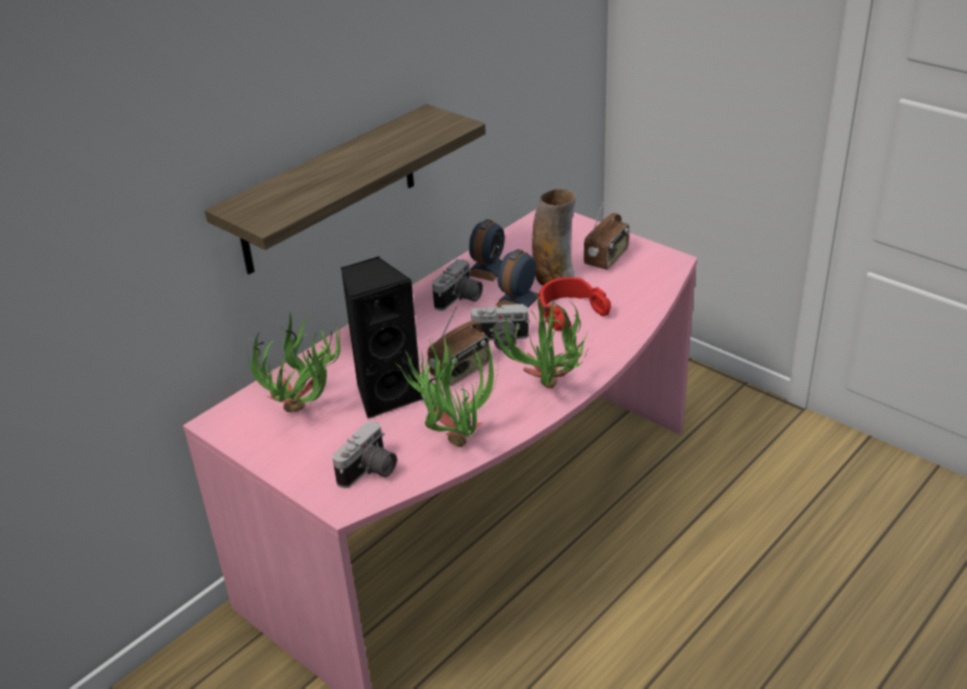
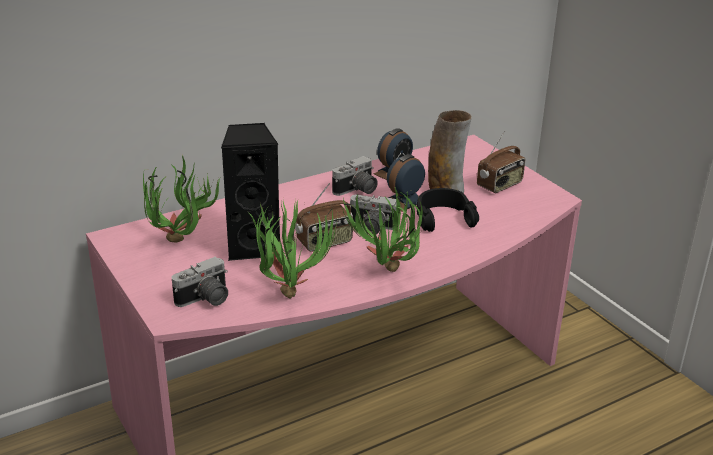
camera: 15 degrees right, 5 degrees down
(329, 190) = (254, 69): shelf -> none
(569, 312) = (443, 218): red headphones -> black headphones

